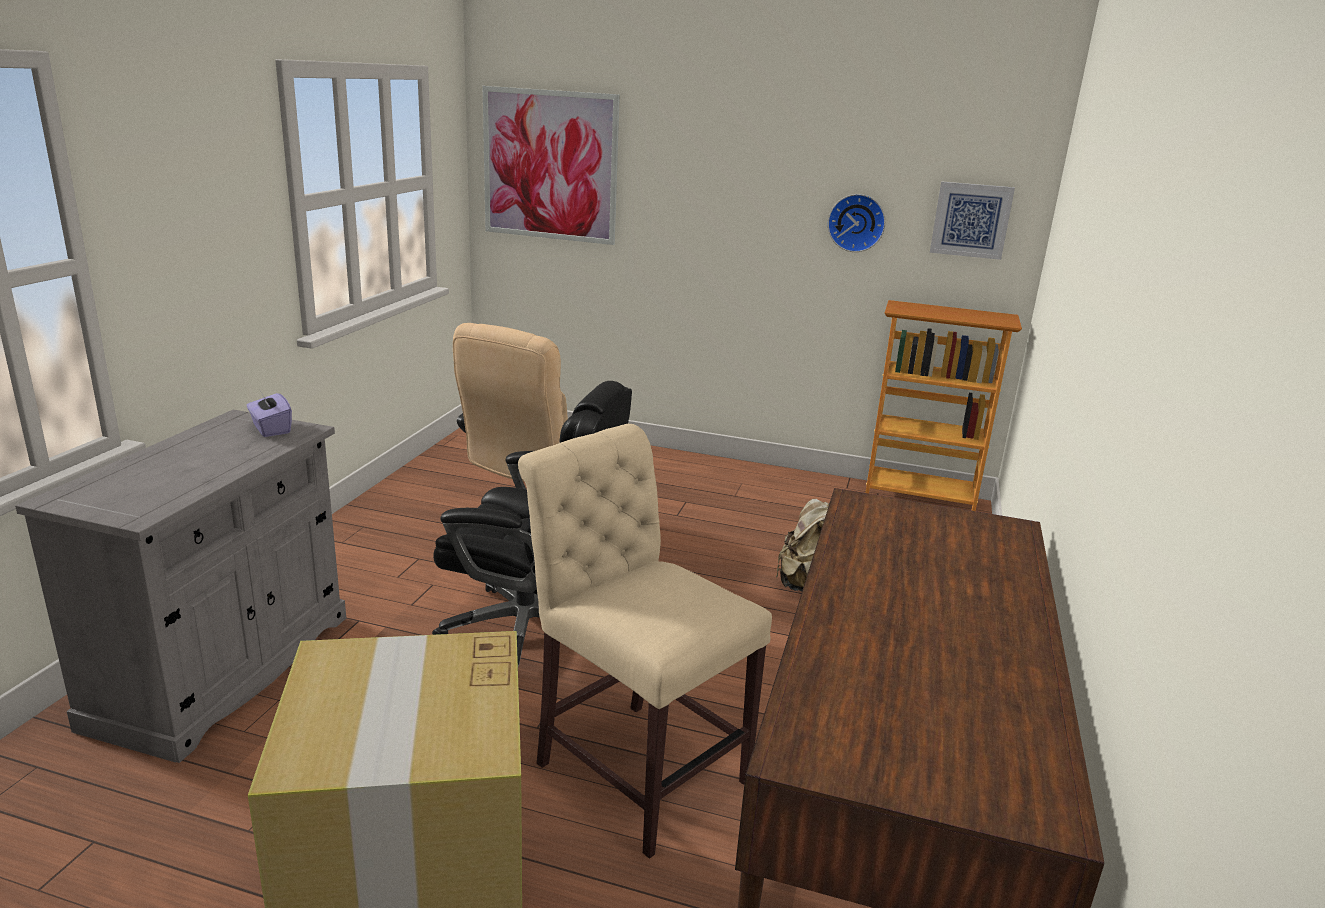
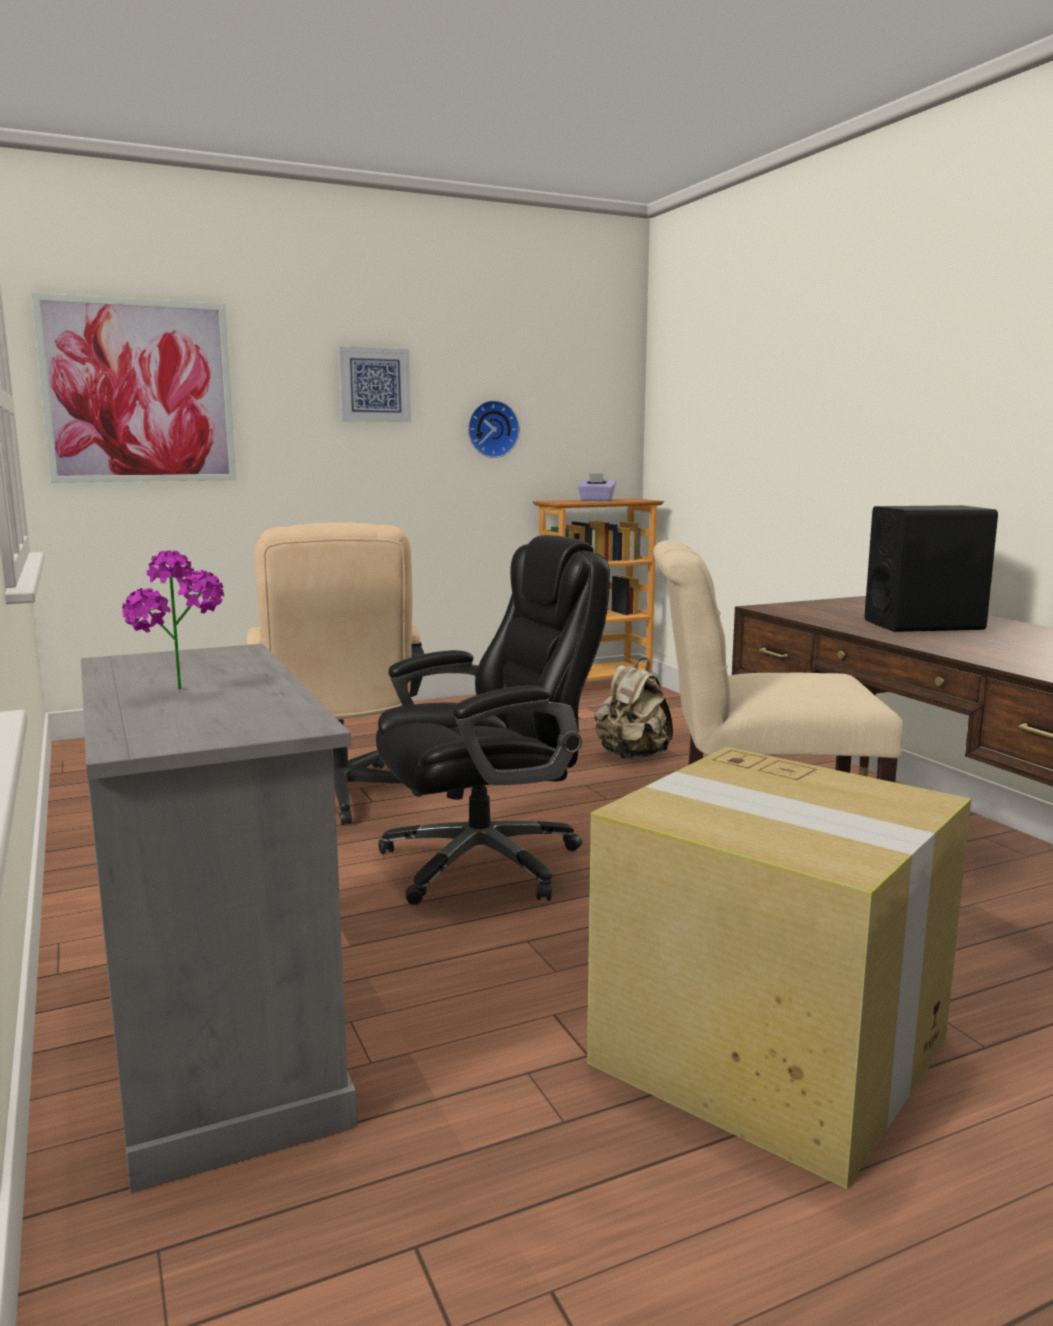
camera: 40 degrees left, 10 degrees down
(179, 462) = (183, 692): none -> potted plant
(271, 429) = (196, 657): purple tissue box -> purple tissue box (596, 500)
(922, 585) = (924, 625): none -> black speaker
(971, 220) = (586, 417): picture -> picture (374, 385)

